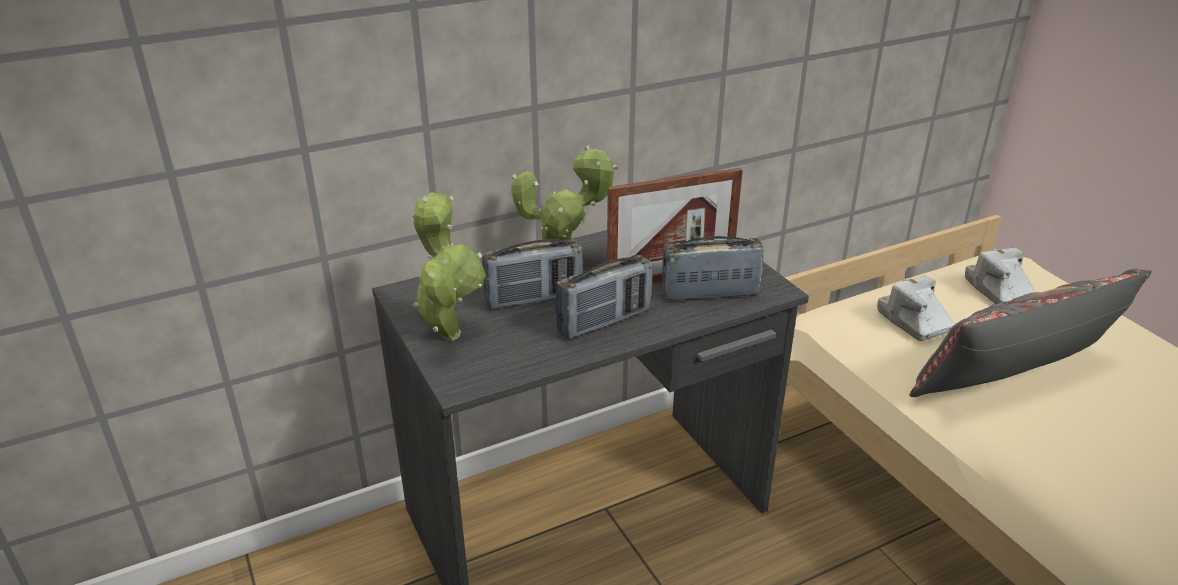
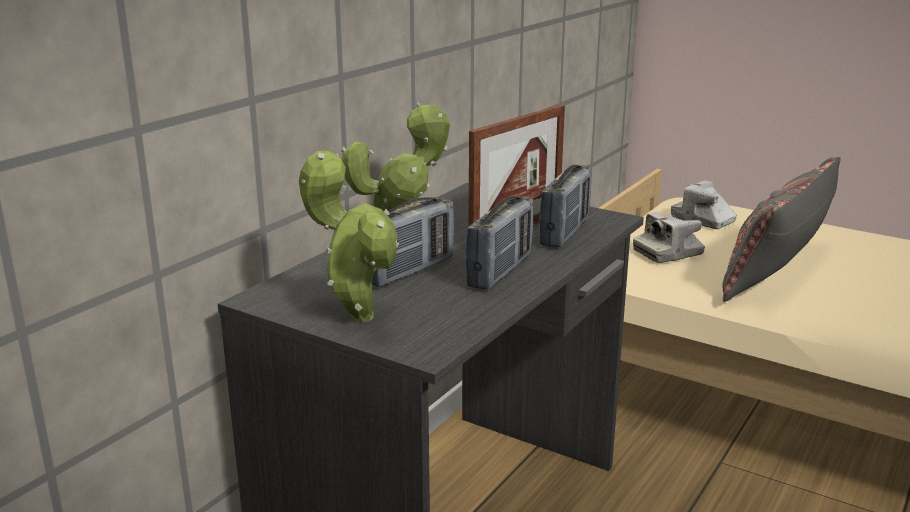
camera: 30 degrees left, 10 degrees down
(709, 294) = (565, 232): radio -> radio turned 150 degrees clockwise
(913, 321) = (668, 253): camera -> camera turned 60 degrees counterclockwise

